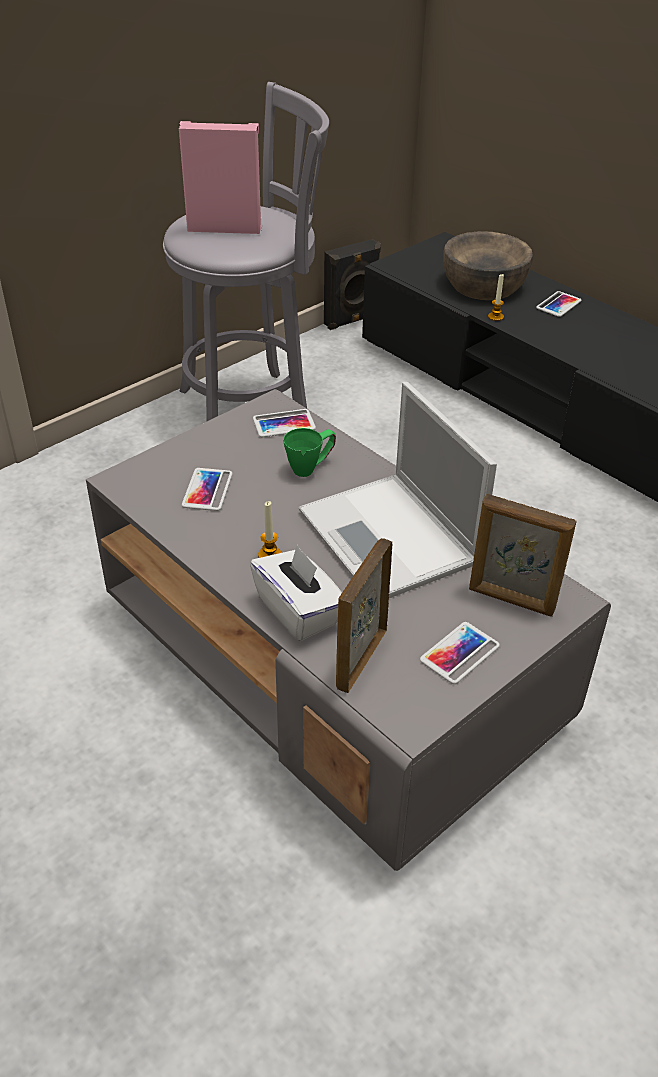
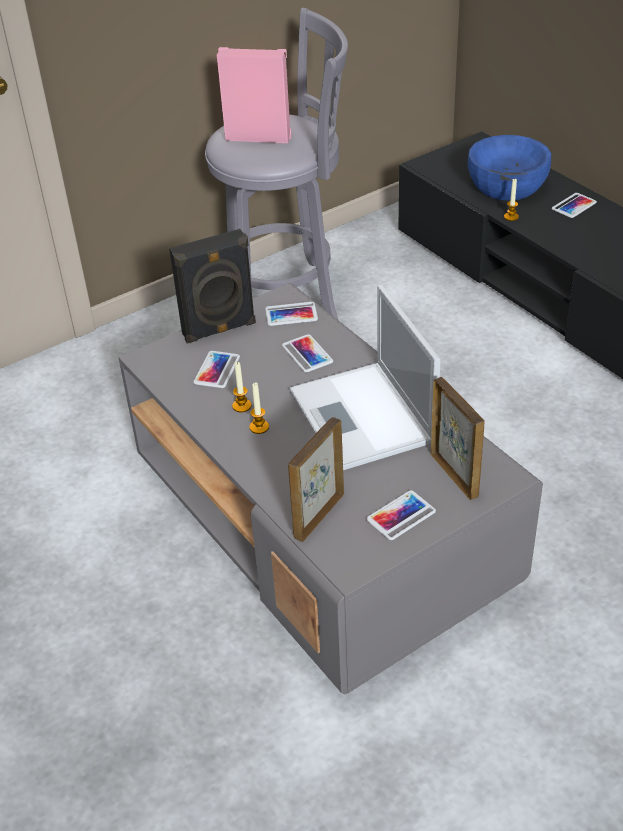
camera: 10 degrees right, 0 degrees up
(244, 531) = (242, 406): none -> candle
(299, 611) = (275, 475): white tissue box -> none
(311, 467) = (307, 354): green mug -> phone
(351, 321) = (392, 213): black speaker -> black speaker (219, 330)
(484, 285) = (507, 185): brown bowl -> blue bowl
(511, 600) = (454, 475): picture frame -> picture frame turned 150 degrees counterclockwise

